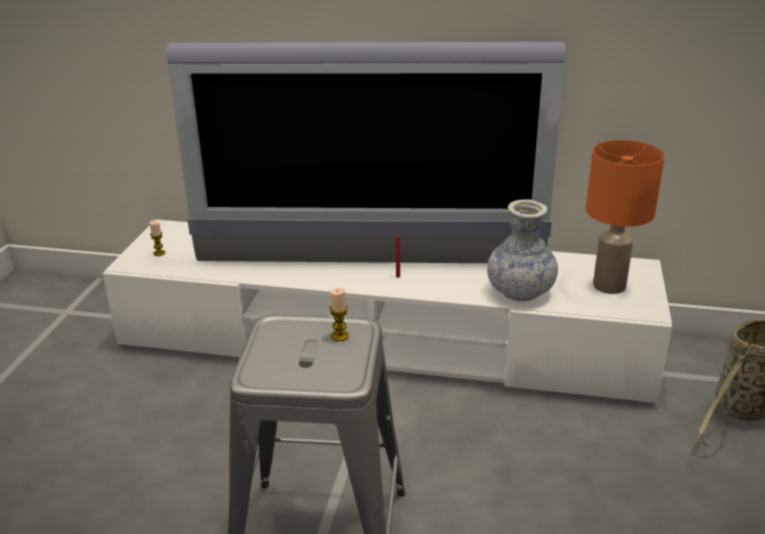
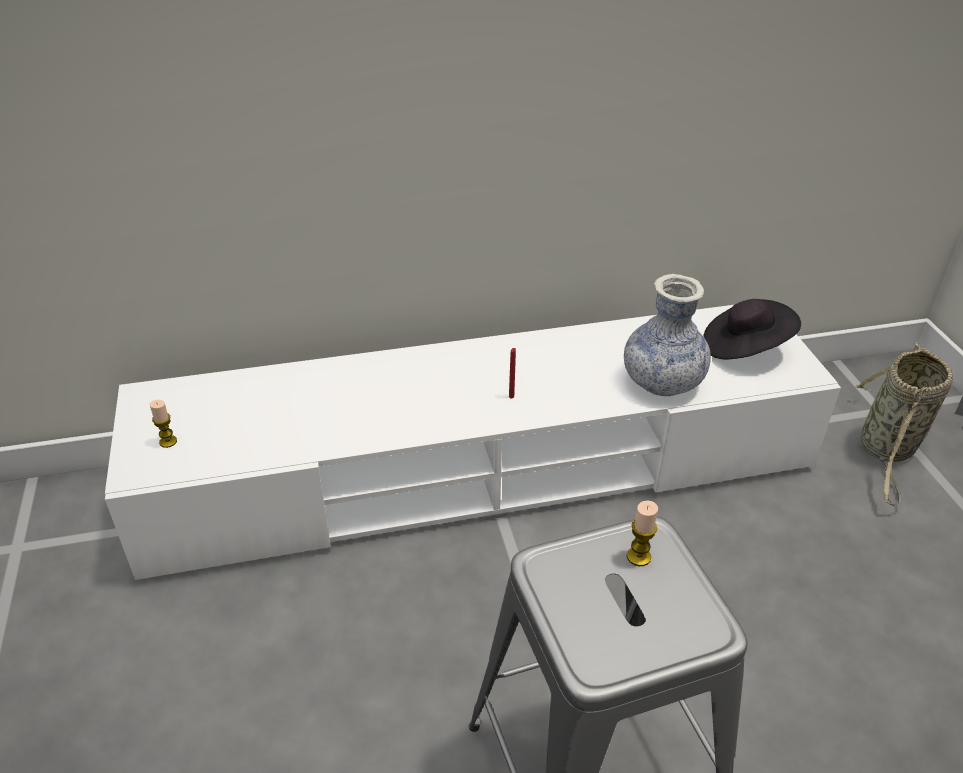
camera: 25 degrees left, 10 degrees up
(369, 263) = (463, 385): television -> none
(609, 285) = (744, 348): orange table lamp -> black hat

